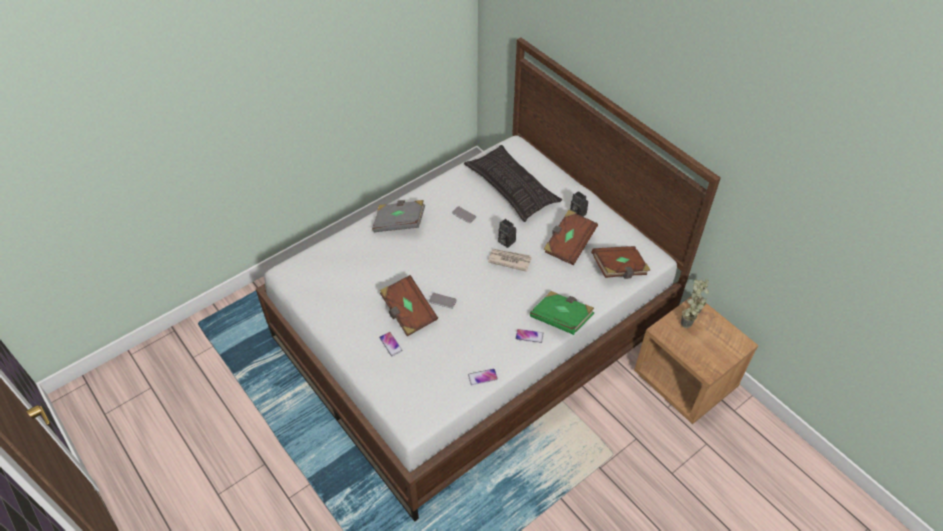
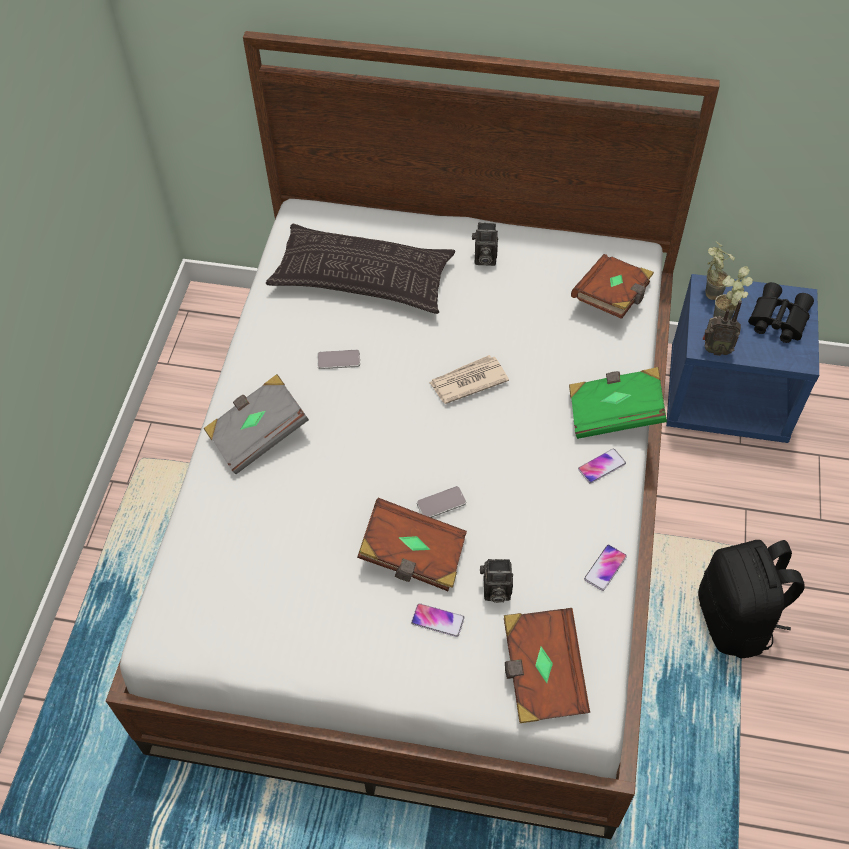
camera: 40 degrees left, 5 degrees up
(505, 241) = (434, 358): camera -> camera (495, 591)
(568, 244) = (518, 307): brown book -> brown book (541, 674)
(574, 482) = (736, 620): none -> black backpack
(665, 335) = (715, 349): none -> radio
(685, 381) = (727, 397): brown nightstand -> blue nightstand
(716, 344) = (777, 319): none -> black binoculars

